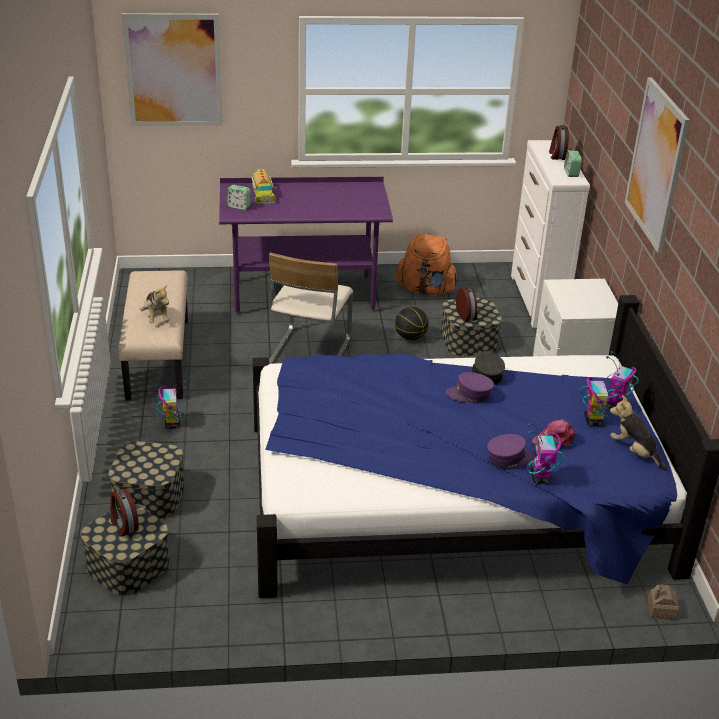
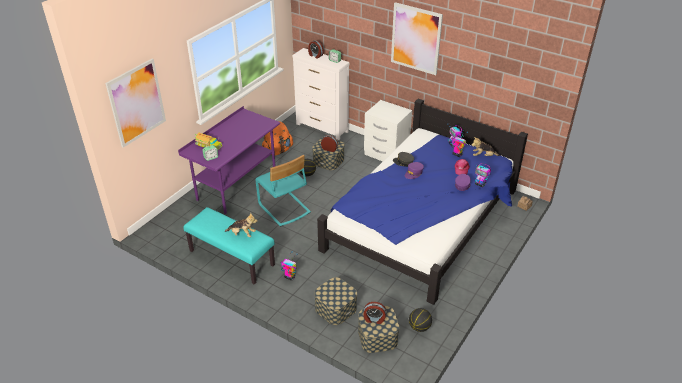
camera: 50 degrees left, 5 degrees up
(157, 358) = (231, 258): beige bench -> turquoise bench
(191, 603) = (419, 327): none -> basketball
(308, 353) = (284, 208): beige chair -> turquoise chair

